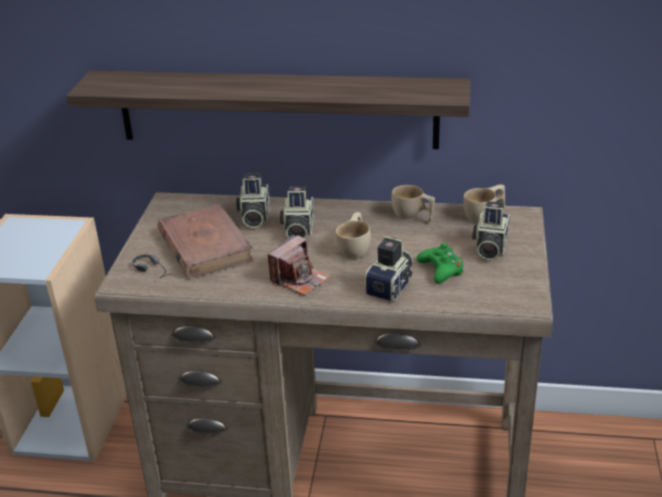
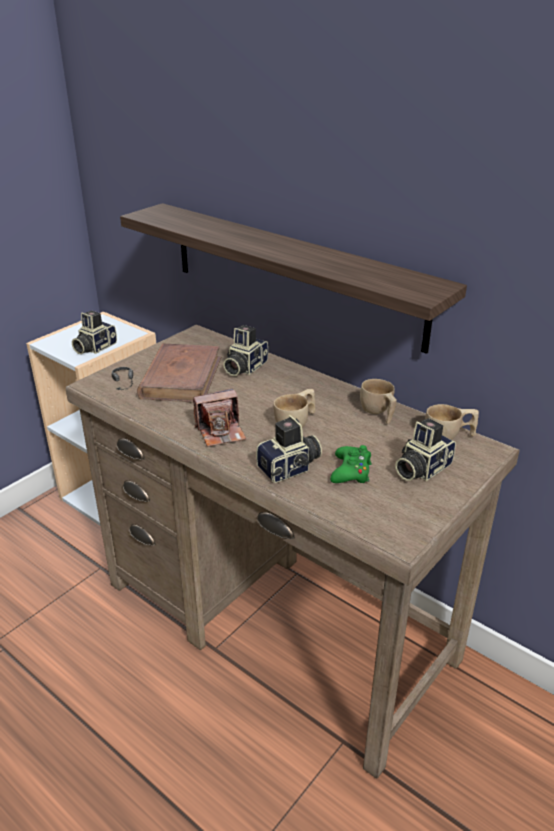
camera: 30 degrees right, 0 degrees up
(297, 230) = (266, 390): camera -> camera (94, 347)

